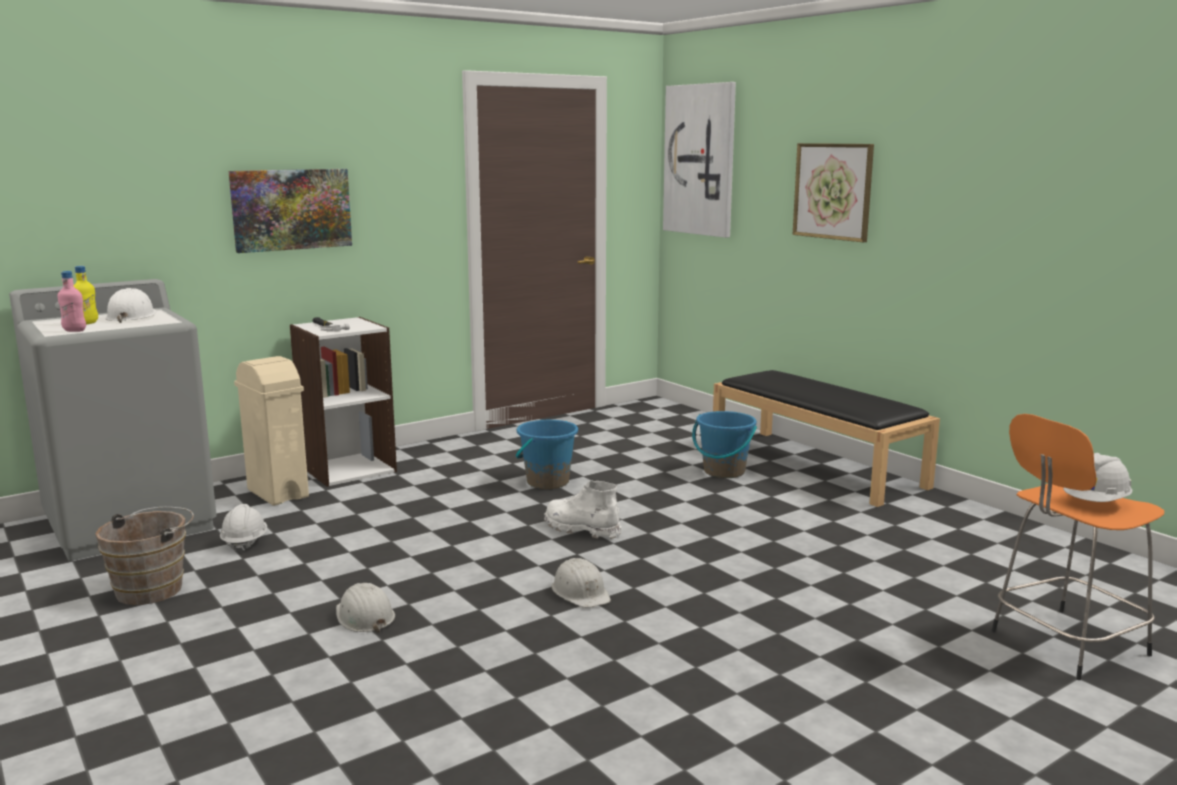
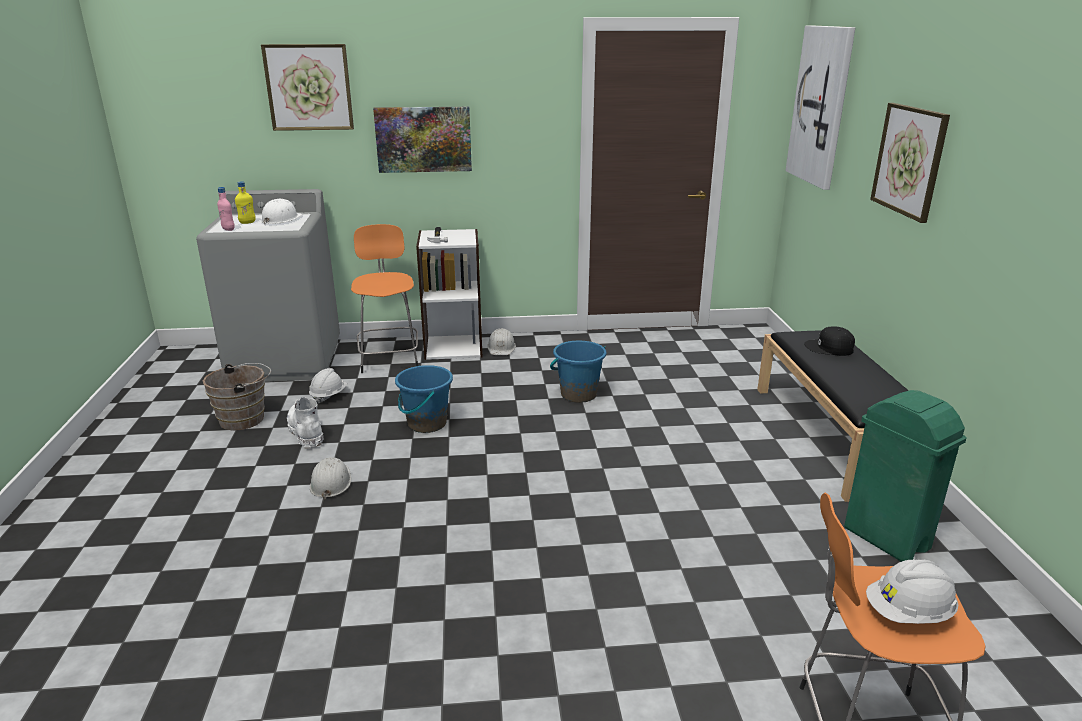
camera: 30 degrees right, 10 degrees up
(141, 146) = (309, 87): none -> picture
(278, 493) = (389, 358): beige trash can -> orange stool
(581, 592) = (489, 511): white hard hat -> white hard hat (501, 347)
(582, 529) = (555, 449): white boot -> white boot (306, 433)
(724, 472) = (737, 421): blue bucket -> blue bucket (426, 423)
(788, 381) = (829, 348): none -> black cap
(935, 523) = (887, 539): none -> green trash can

